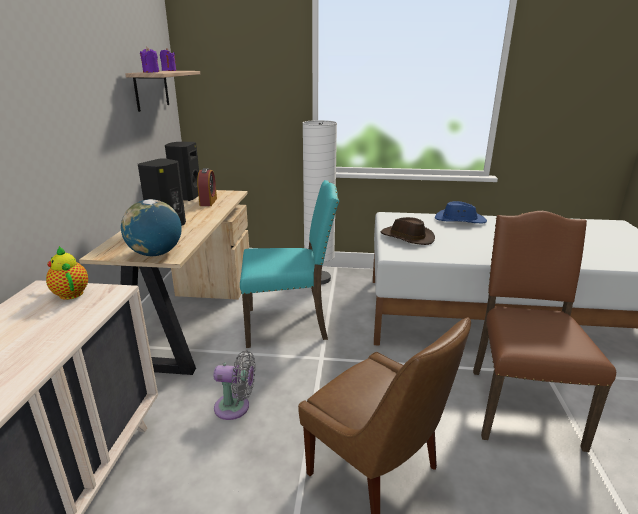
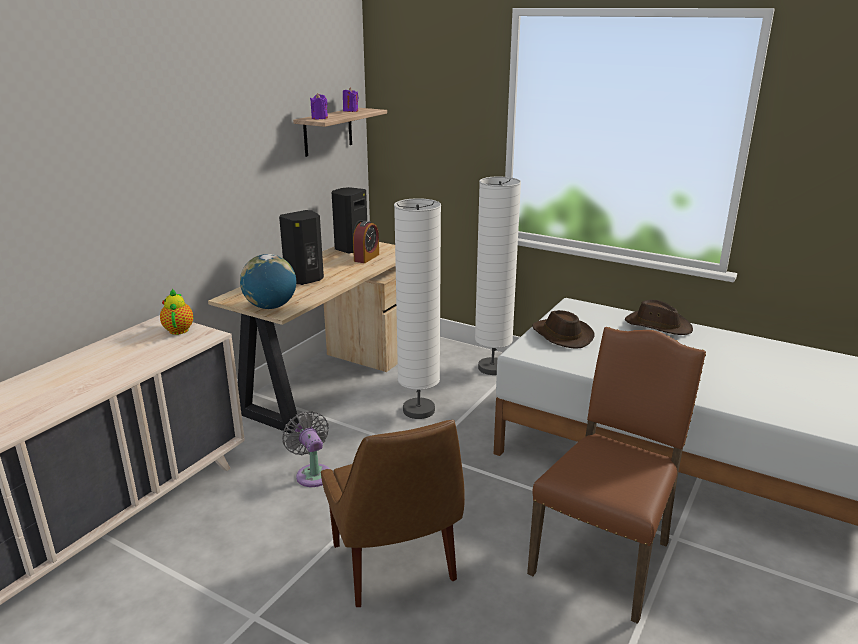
camera: 25 degrees right, 0 degrees up
(236, 407) = (312, 473): grey fan -> grey fan turned 150 degrees counterclockwise
(288, 325) = (419, 410): turquoise chair -> white floor lamp
(459, 220) = (657, 325): blue hat -> brown hat

